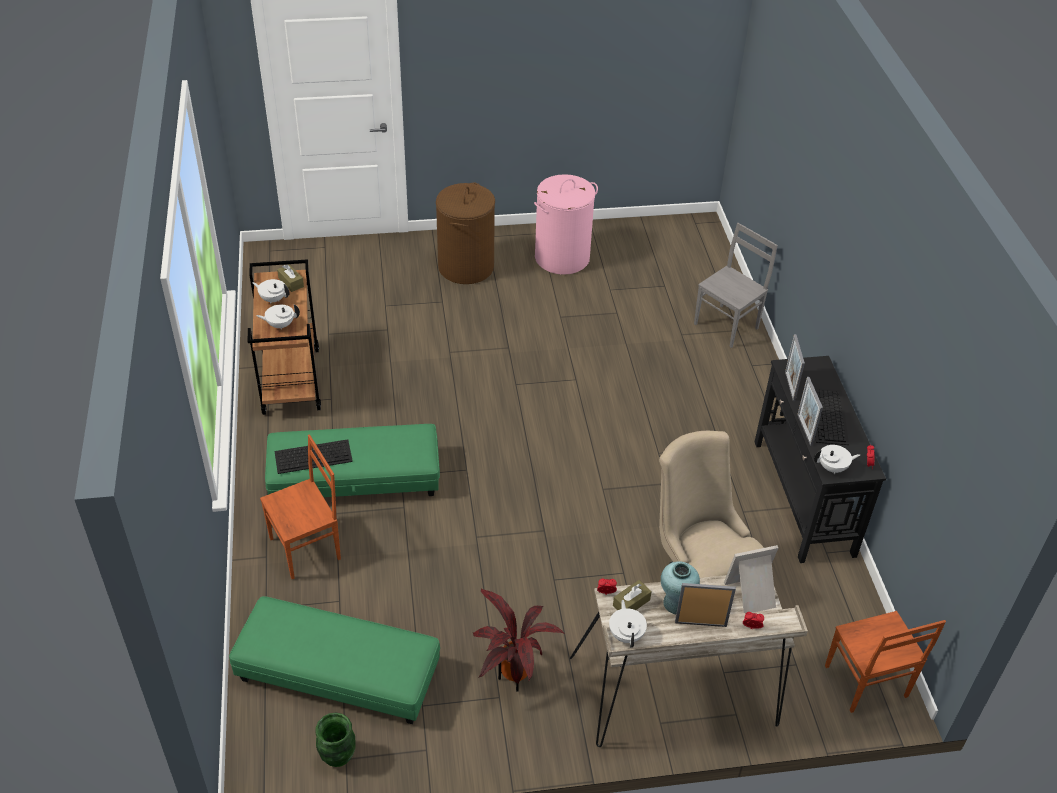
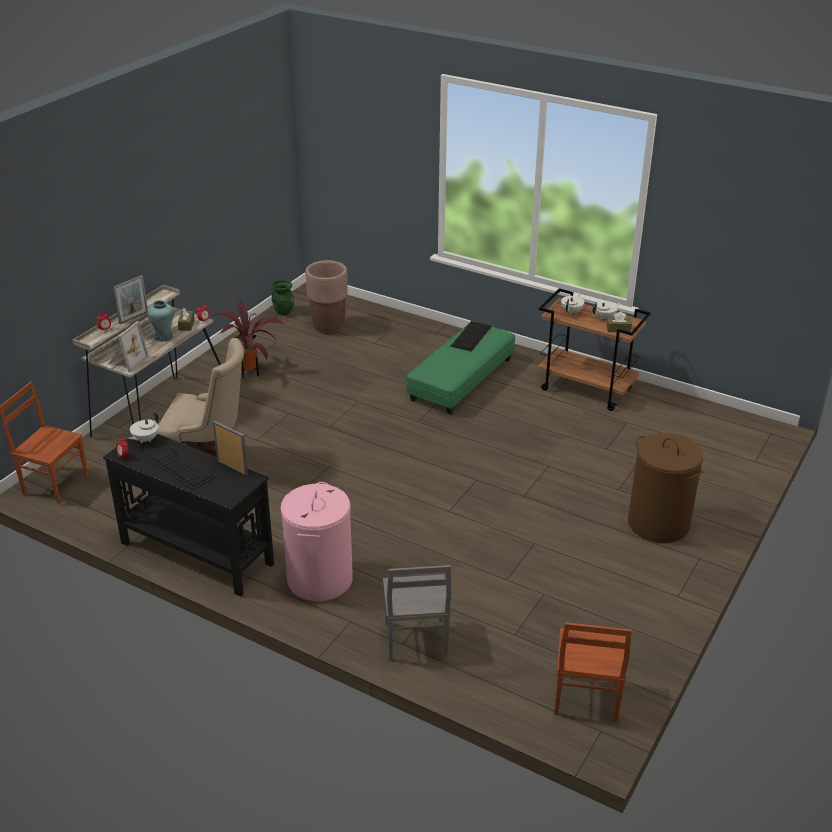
camera: 130 degrees right, 10 degrees down
(306, 549) = (424, 346): brown chair -> brown chair (585, 698)
(338, 673) = (328, 327): green ottoman -> brown planter
(562, 258) = (622, 589): pink laundry basket -> pink laundry basket (319, 579)
(626, 634) = (165, 296): white teapot -> none
(804, 429) = (189, 449): picture frame -> none

